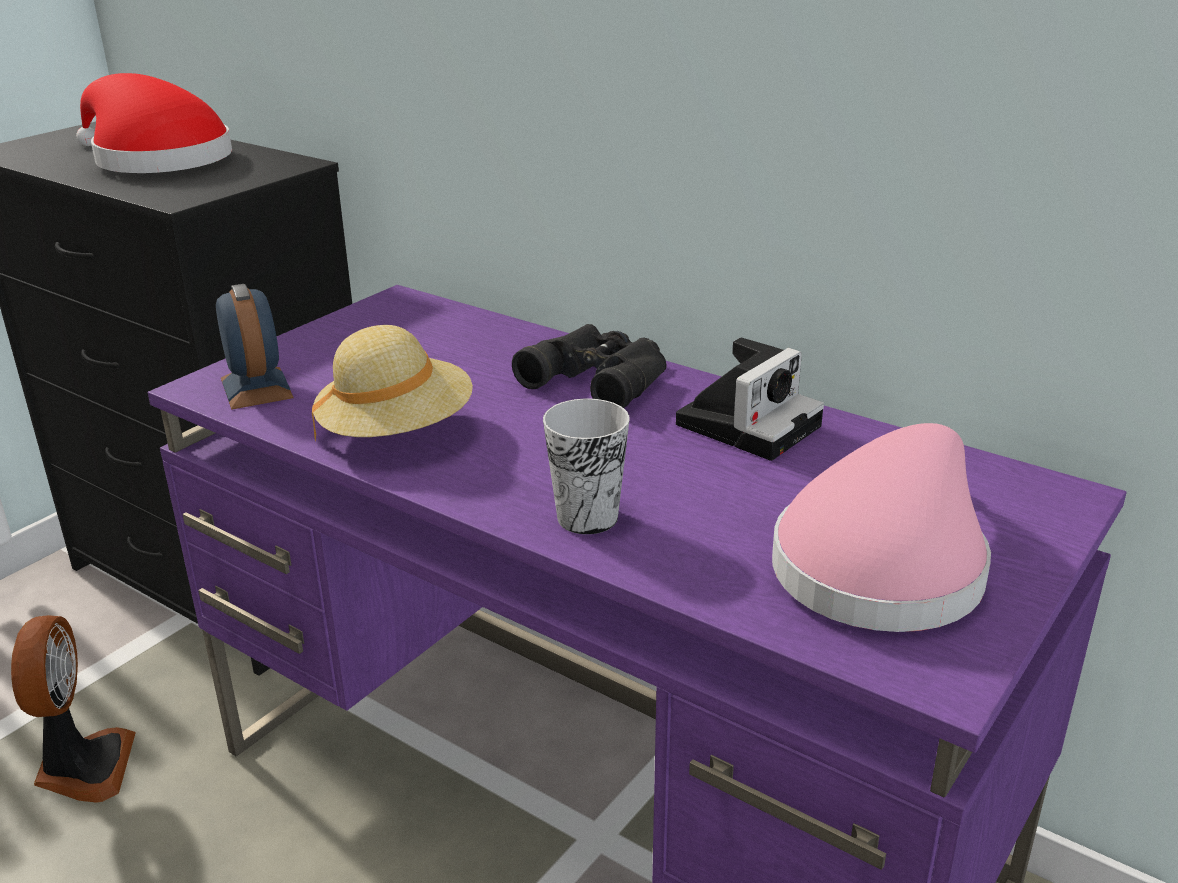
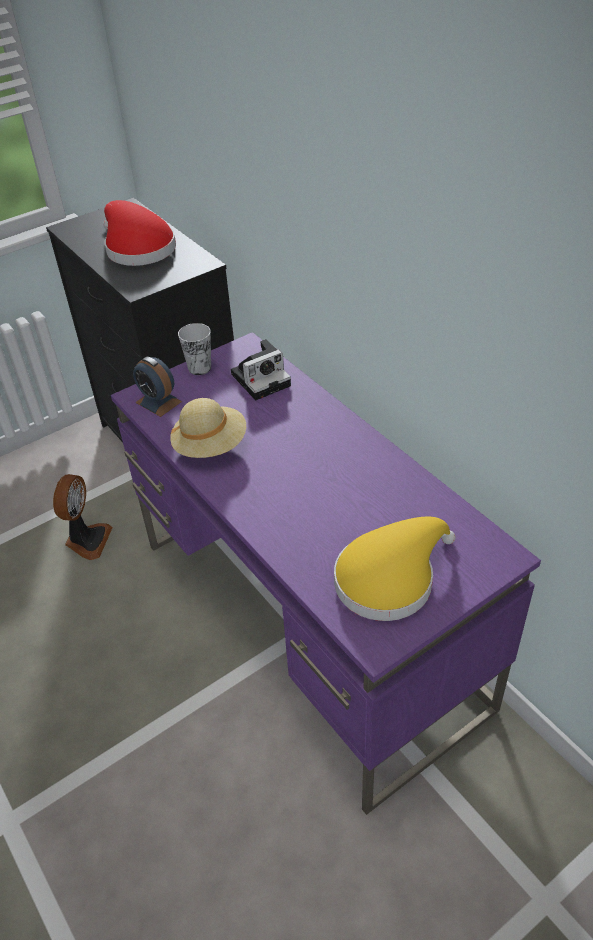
camera: 20 degrees right, 15 degrees up
(256, 388) = (158, 402): alarm clock -> alarm clock turned 135 degrees clockwise
(587, 517) = (272, 520): cup -> cup (199, 368)
(600, 377) = (322, 426): black binoculars -> none
(749, 423) = (379, 473): camera -> camera (262, 378)
(883, 563) = (390, 578): pink hat -> yellow hat

